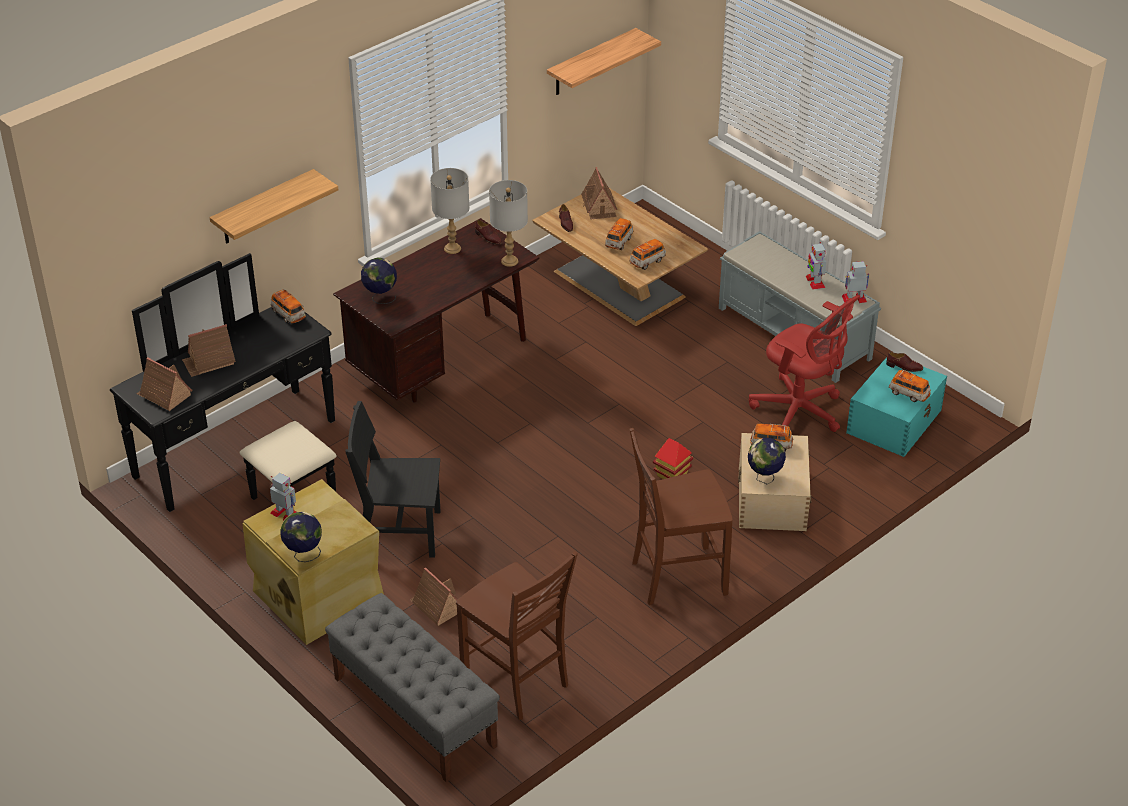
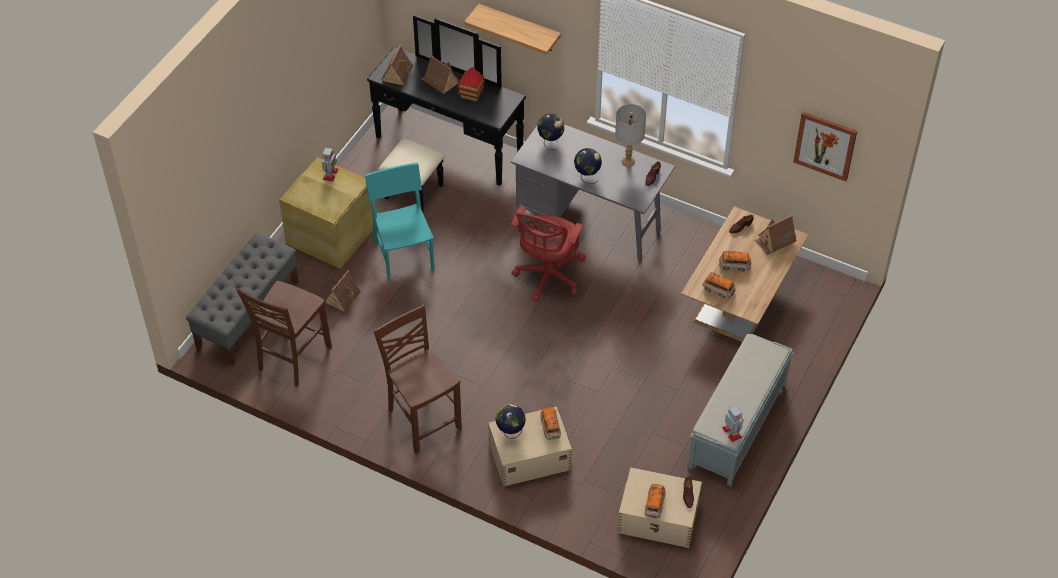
camera: 70 degrees right, 10 degrees up
(288, 315) = (507, 102): toy car -> none
(303, 554) = (296, 195): globe -> globe (587, 176)
(399, 532) = (404, 255): black chair -> turquoise chair
(442, 362) = (590, 221): brown desk -> grey desk
(509, 261) = (629, 198): grey table lamp -> none
(591, 63) = (825, 145): shelf -> picture
(672, 475) = (529, 389): toy house -> toy house (471, 94)
(800, 411) = (640, 452): red office chair -> red office chair (548, 277)
(815, 281) = (741, 401): toy robot -> none
(895, 421) = (659, 518): turquoise storage box -> beige storage box

